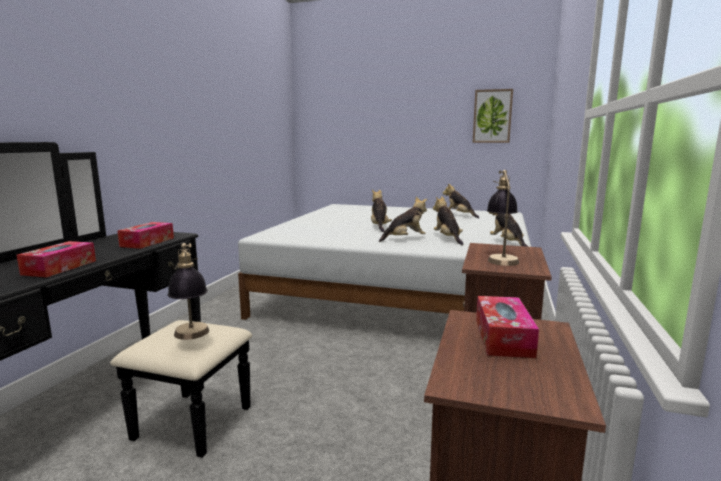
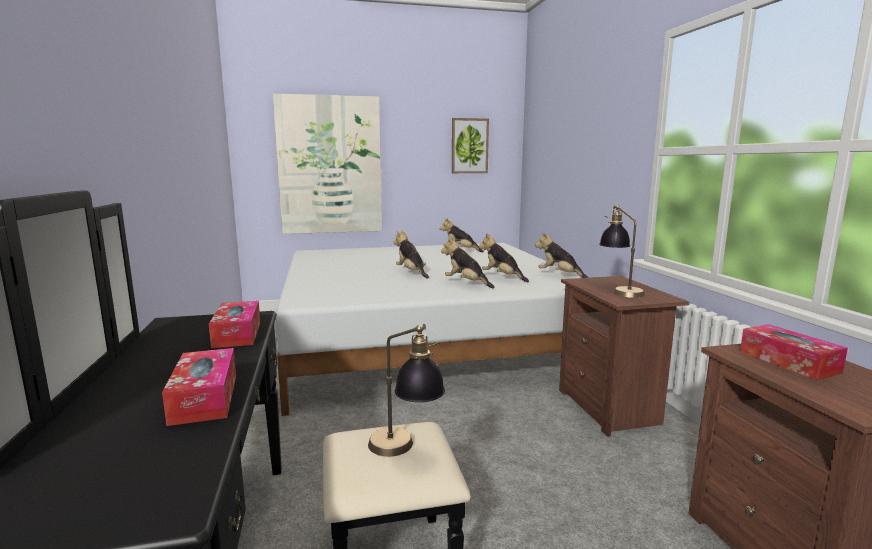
camera: 30 degrees left, 0 degrees up
(365, 135) = (330, 165): none -> picture
(405, 239) = (466, 283): plush toy -> plush toy turned 90 degrees counterclockwise

